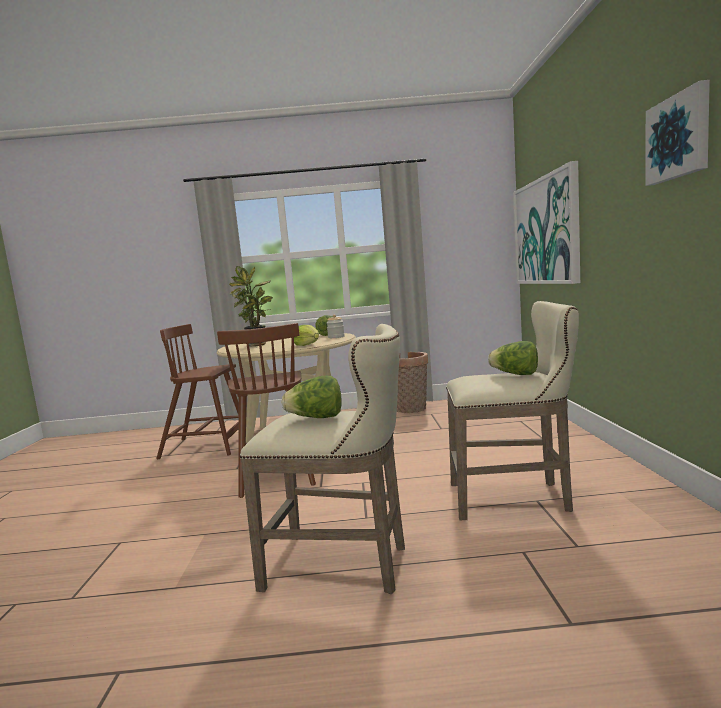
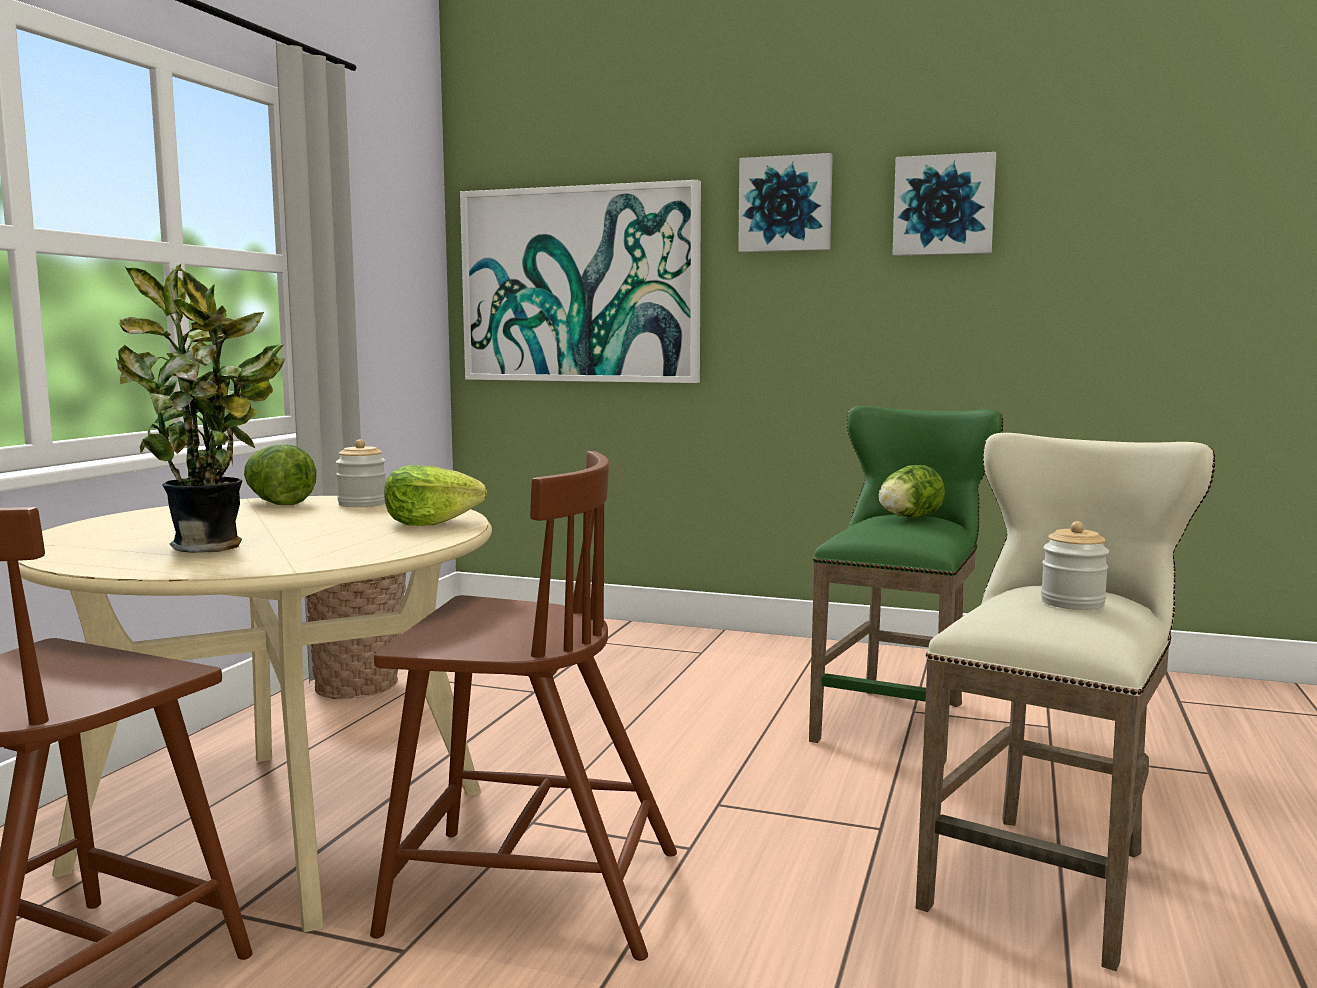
camera: 70 degrees left, 0 degrees up
(316, 418) = (1072, 603): lettuce -> jar
(515, 499) = (899, 720): beige stool -> green stool
(607, 163) = (785, 204): none -> picture

